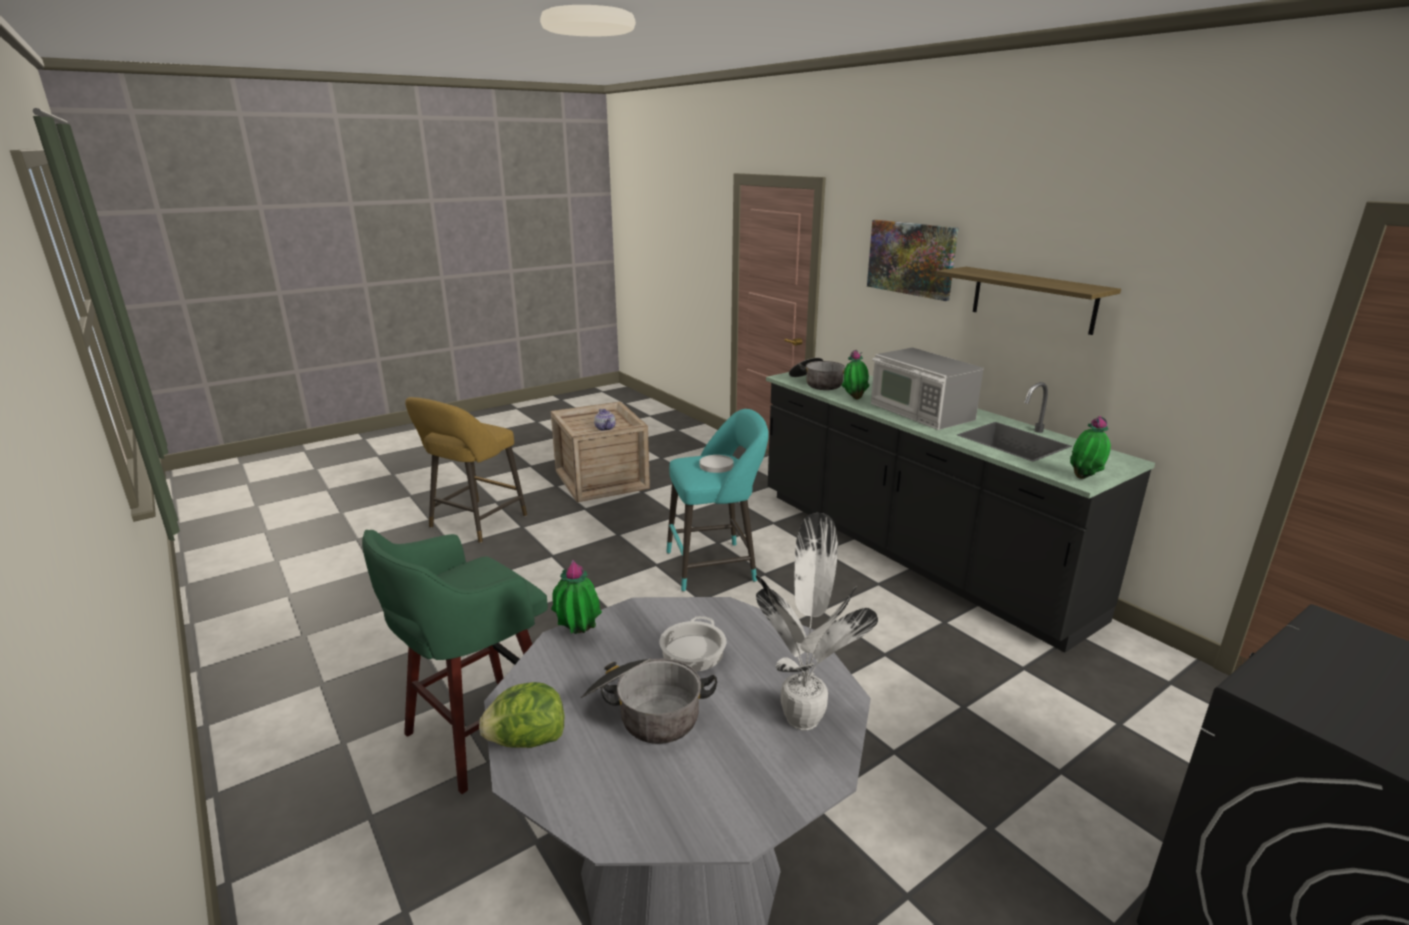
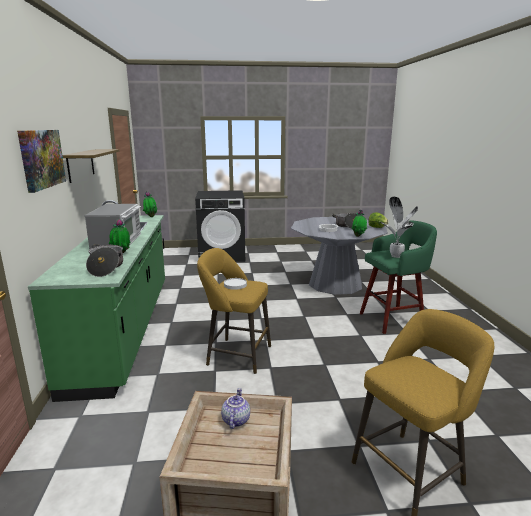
camera: 150 degrees left, 5 degrees down
(716, 566) = (235, 355): turquoise stool -> yellow stool
(803, 716) = (312, 221): potted plant -> potted plant (395, 256)
(912, 553) = (125, 329): black counter -> green counter

